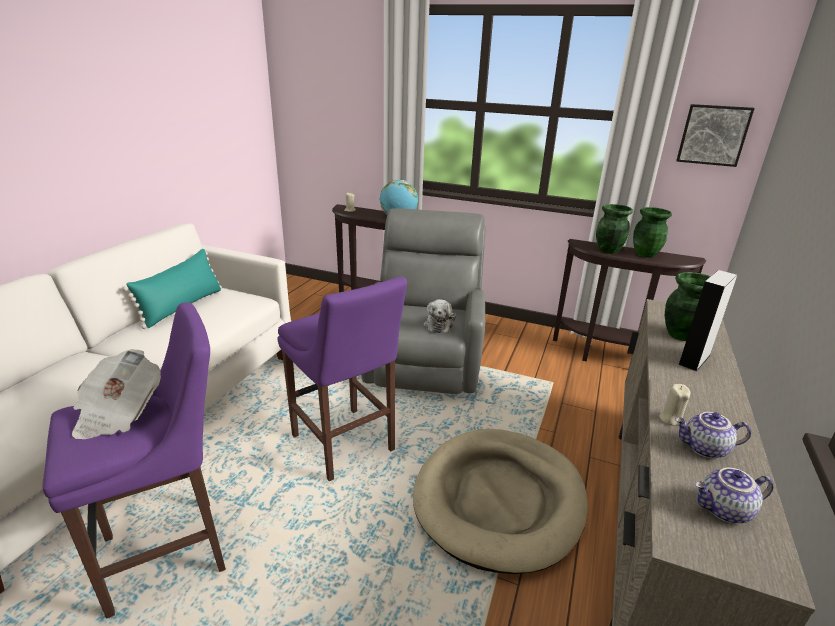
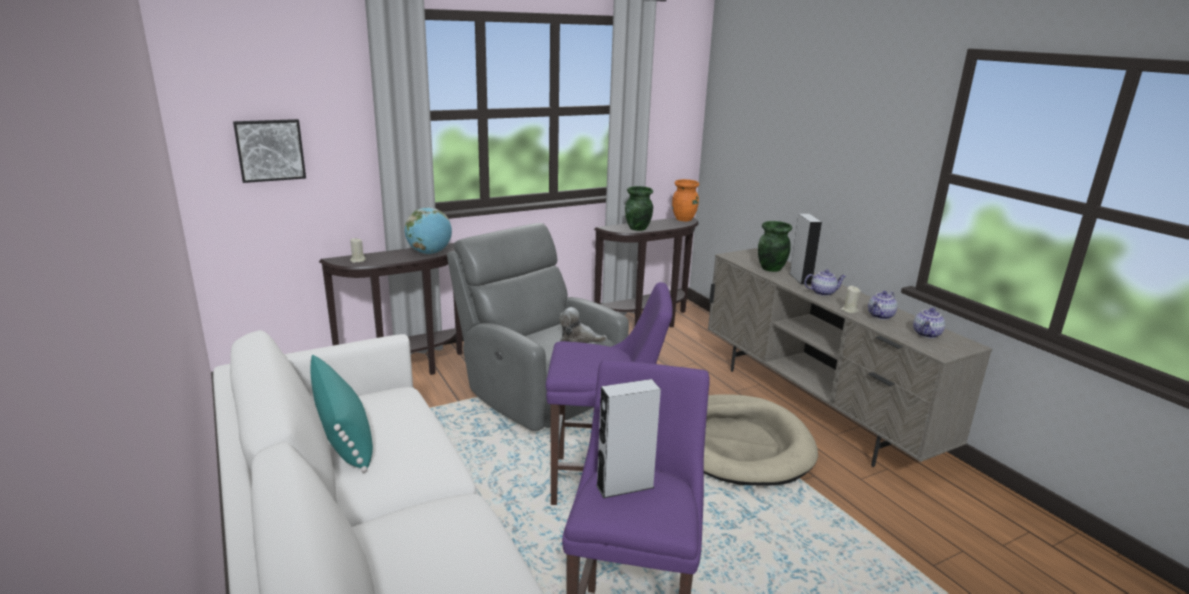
camera: 50 degrees left, 5 degrees down
(118, 413) = (625, 486): newspaper -> grey speaker
(438, 324) = (579, 339): plush toy -> plush toy turned 150 degrees clockwise
(645, 254) = (661, 223): green vase -> none
(684, 258) = (684, 219): none -> orange vase
(686, 385) = (822, 292): none -> teapot
(713, 135) = (672, 117): picture -> picture (270, 150)

